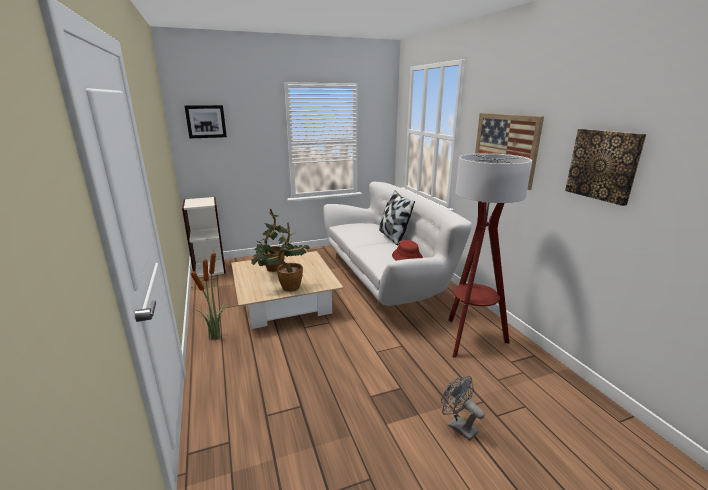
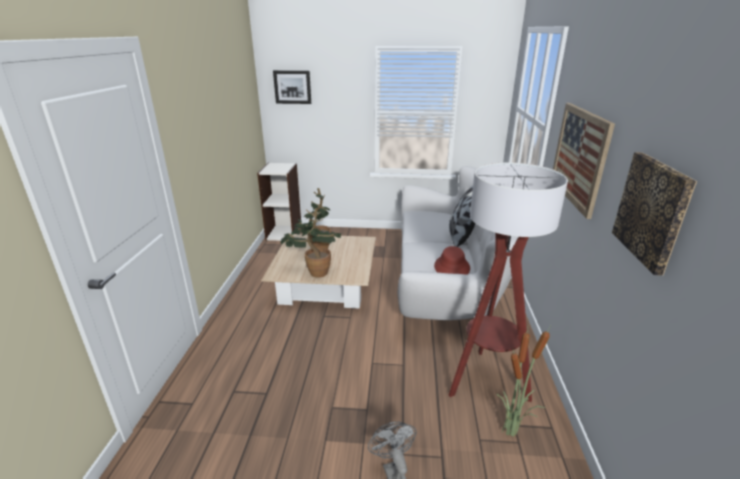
camera: 25 degrees right, 5 degrees up
(216, 337) = (245, 304): potted plant -> potted plant (512, 432)

